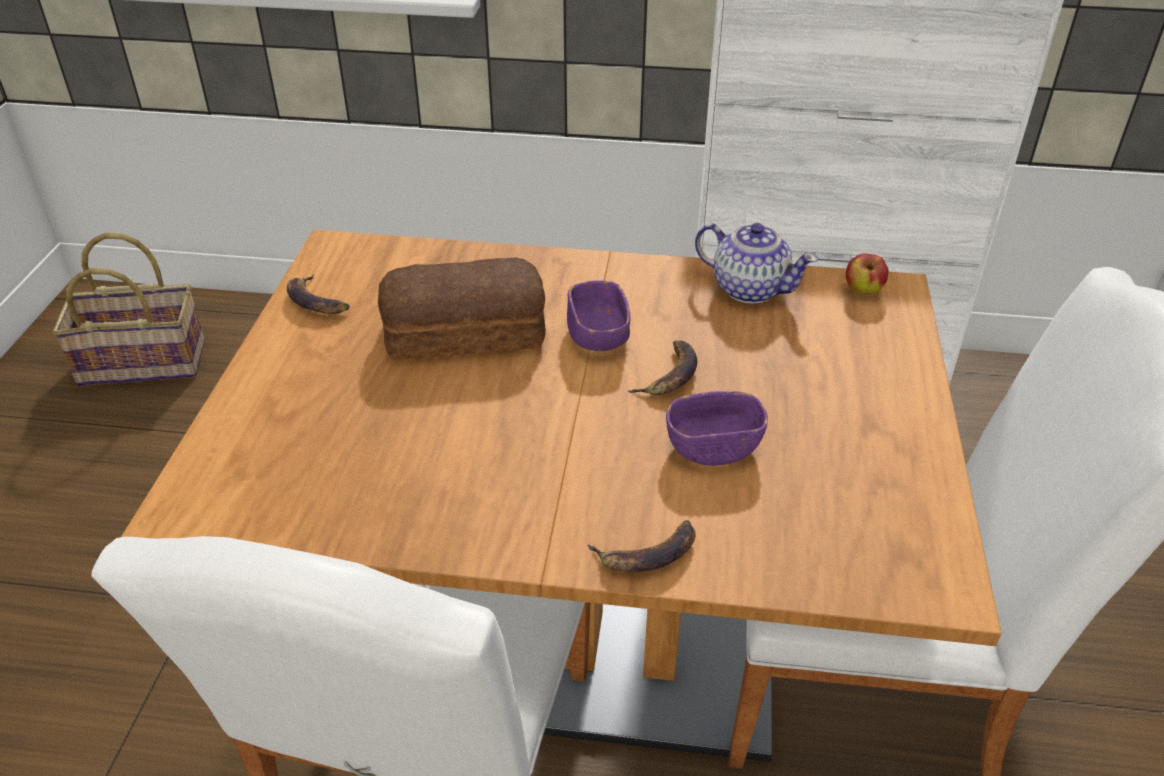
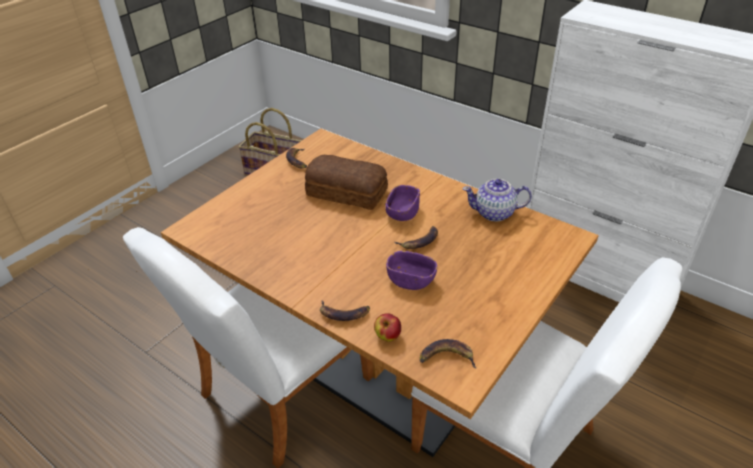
camera: 30 degrees right, 0 degrees up
(749, 288) = (495, 213): teapot -> teapot turned 120 degrees clockwise
(863, 291) = (554, 232): apple -> apple (387, 336)
(884, 556) = (446, 357): none -> banana

